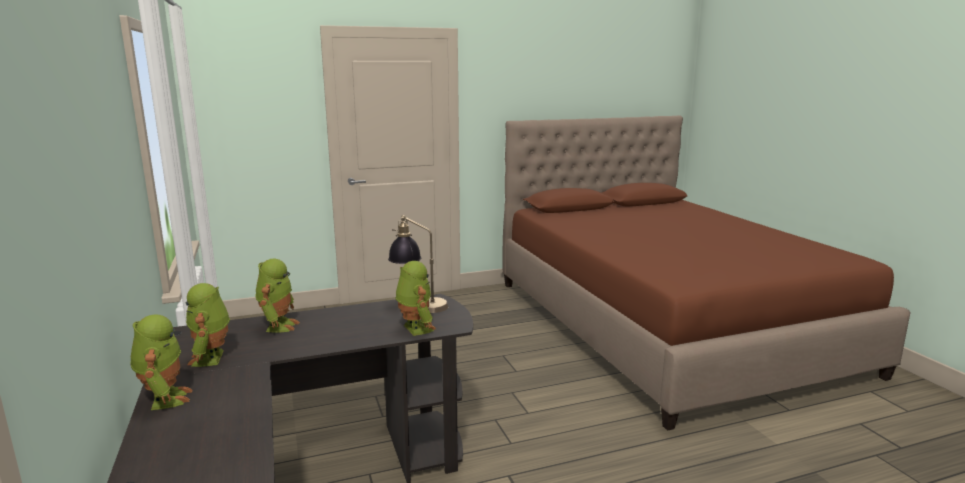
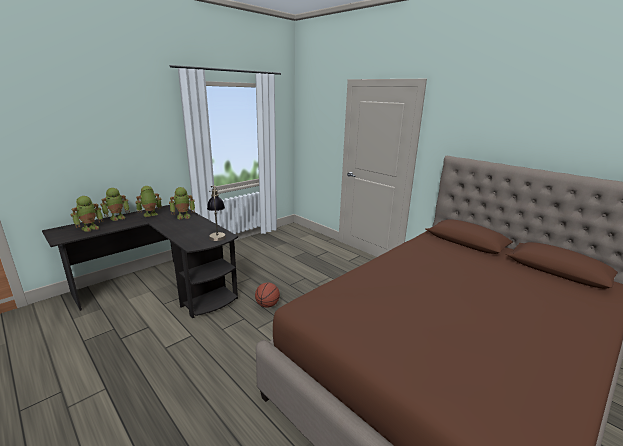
camera: 65 degrees right, 5 degrees up
(415, 328) = (186, 239): toy robot -> toy robot (90, 228)
(474, 394) = (267, 305): none -> basketball

